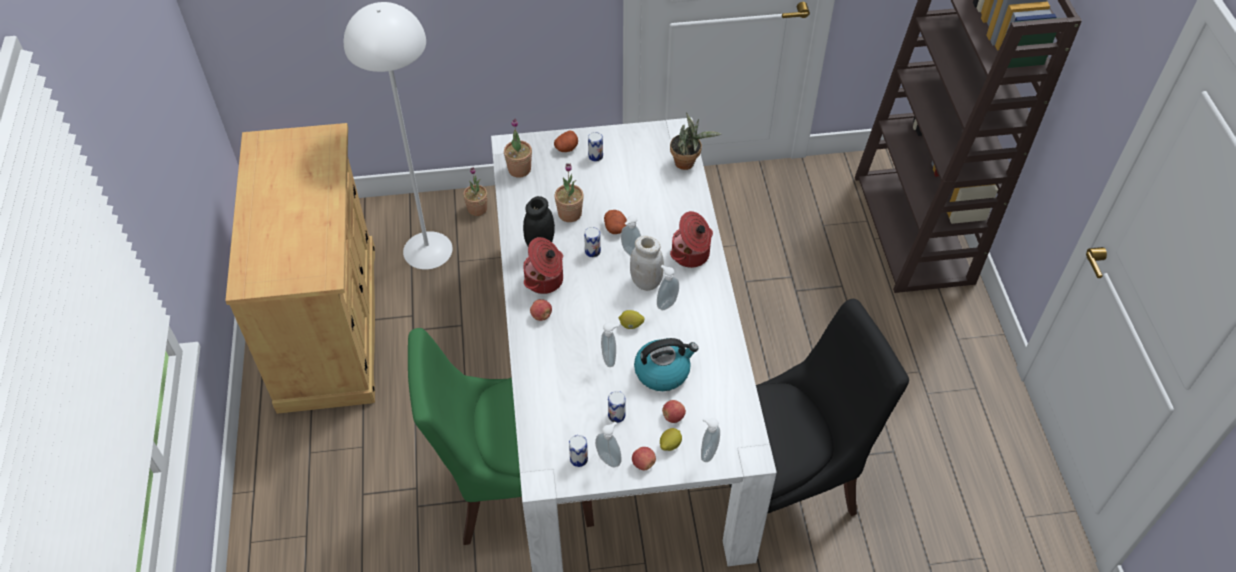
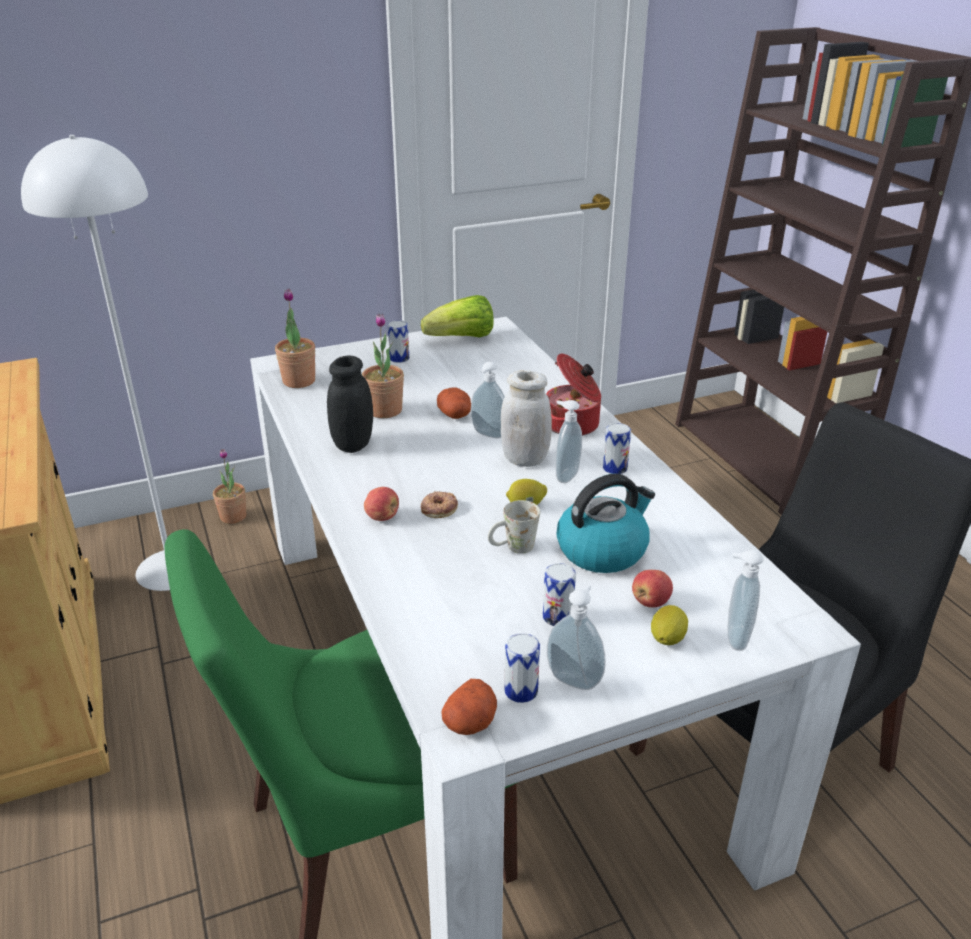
camera: 15 degrees left, 20 degrees down
(545, 280) = (374, 479): cooking pot -> none
(566, 148) = (357, 356): potato -> potato (470, 722)
(577, 315) = (438, 508): none -> donut
(592, 251) = (433, 440): can -> can (615, 468)
(610, 358) = (512, 548): soap dispenser -> white mug
(643, 463) = (637, 674): apple -> none
(648, 140) = (462, 338): none -> lettuce
(687, 163) = (521, 350): potted plant -> none

